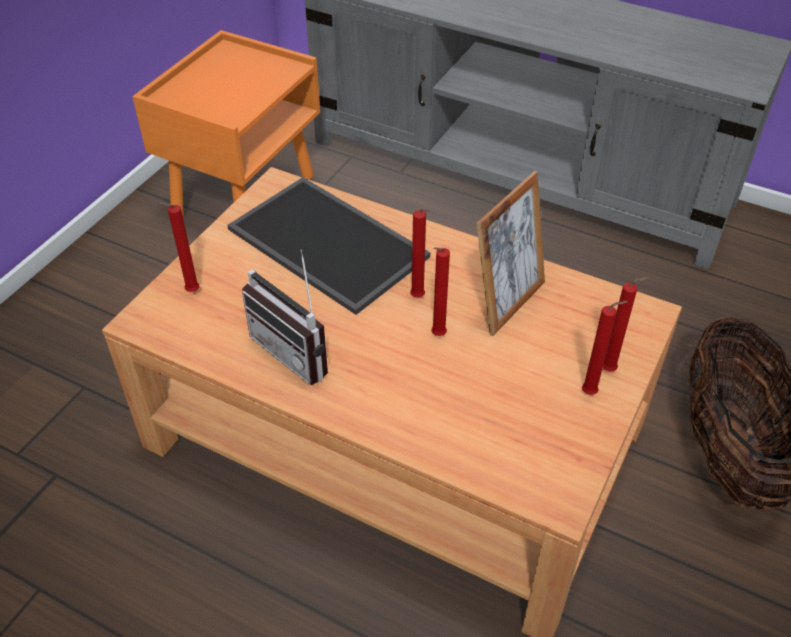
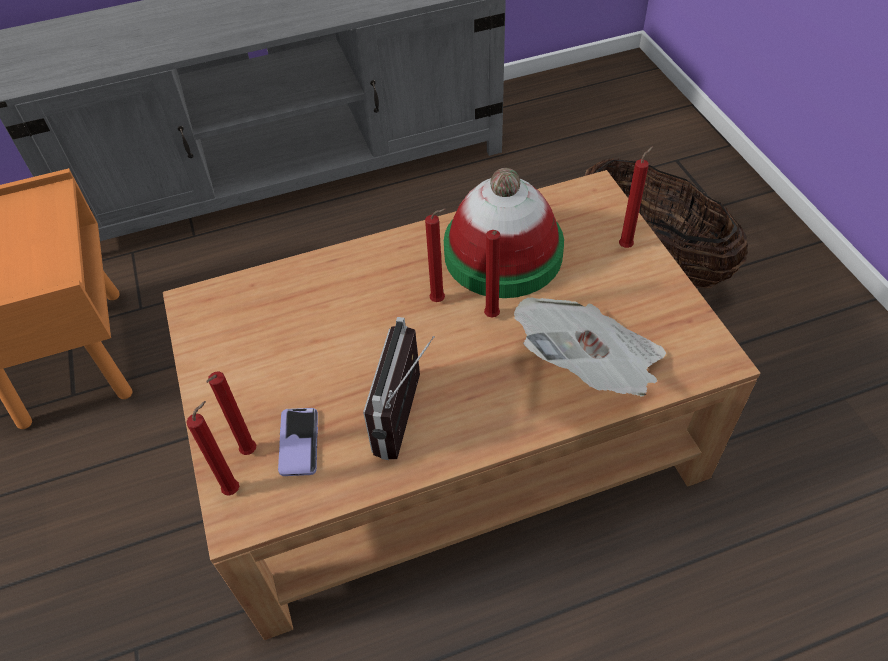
camera: 45 degrees left, 5 degrees up
(222, 309) = (299, 442): none -> phone
(298, 350) = (410, 418): radio -> radio turned 105 degrees clockwise
(331, 242) = (311, 313): tray -> none
(455, 423) = (590, 368): none -> newspaper
(507, 302) = (503, 253): picture frame -> hat
(591, 393) = (637, 271): red candle -> red candle (234, 489)

